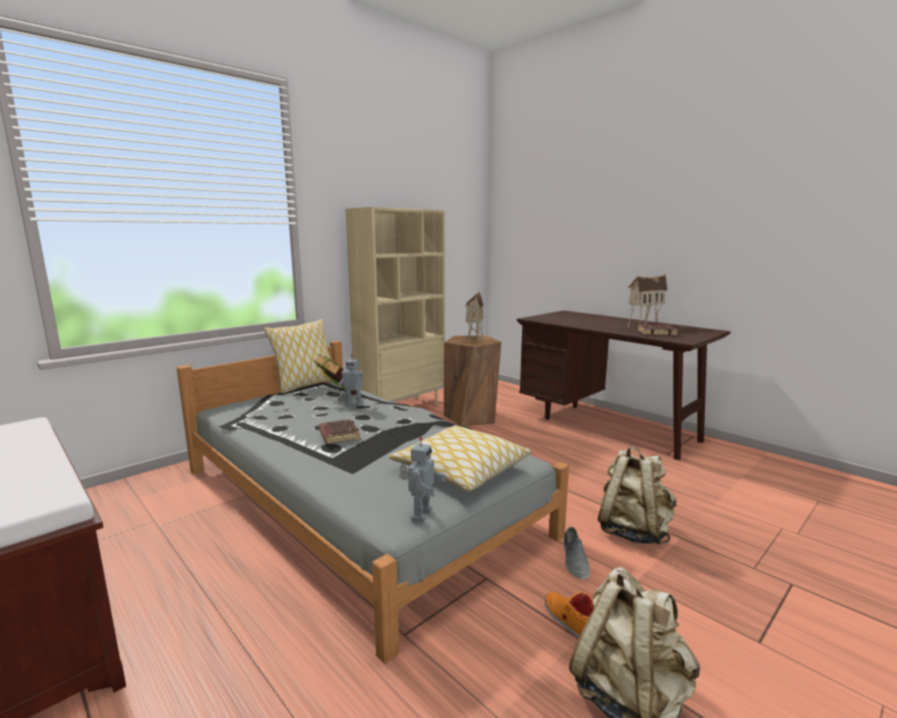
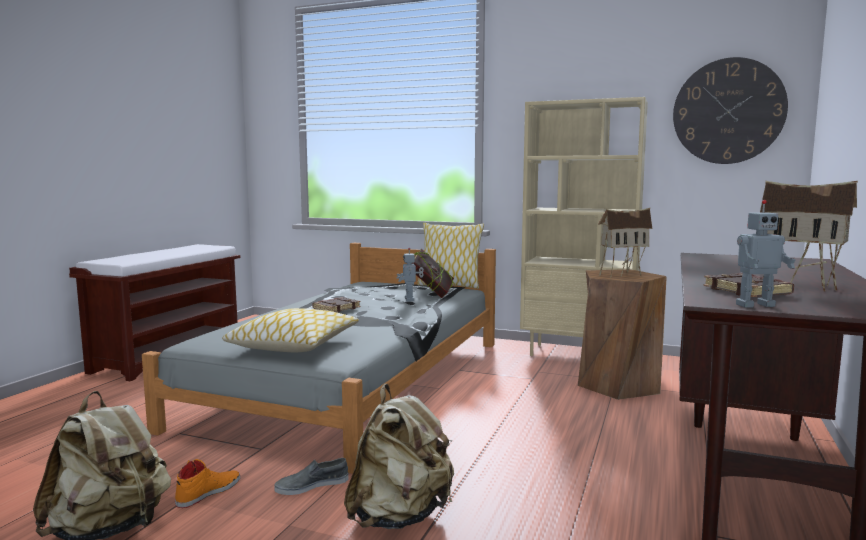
camera: 65 degrees right, 5 degrees down
(420, 514) = (206, 346): toy robot -> toy robot (754, 305)
(454, 220) = (728, 111): none -> wall clock

